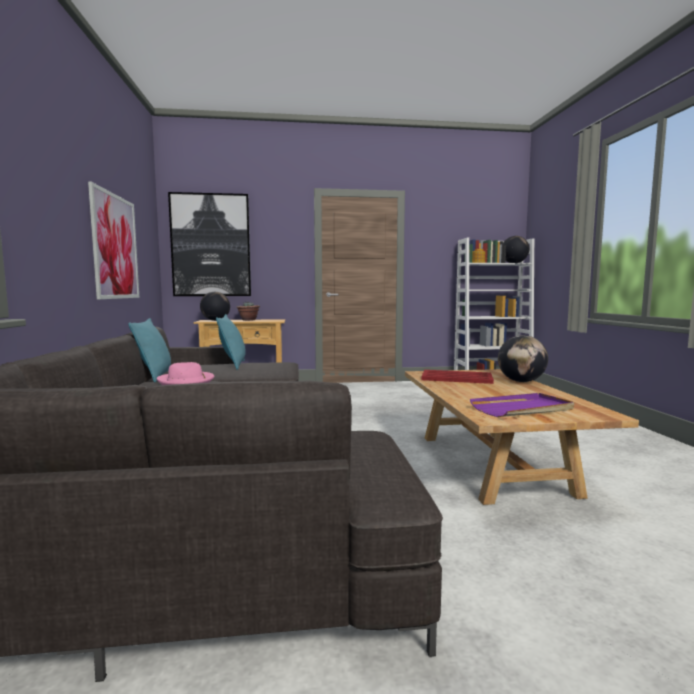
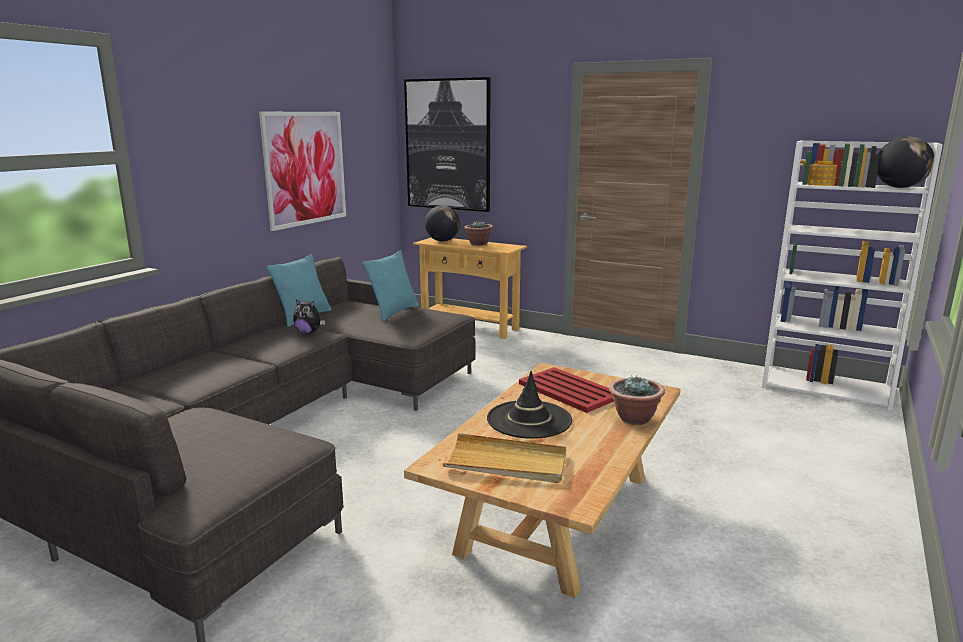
camera: 35 degrees right, 10 degrees up
(186, 382) = (309, 332): pink hat -> plush toy
(475, 391) = (529, 420): none -> black hat
(521, 381) = (634, 418): globe -> potted plant
(522, 409) = (506, 463): purple tray -> beige tray

